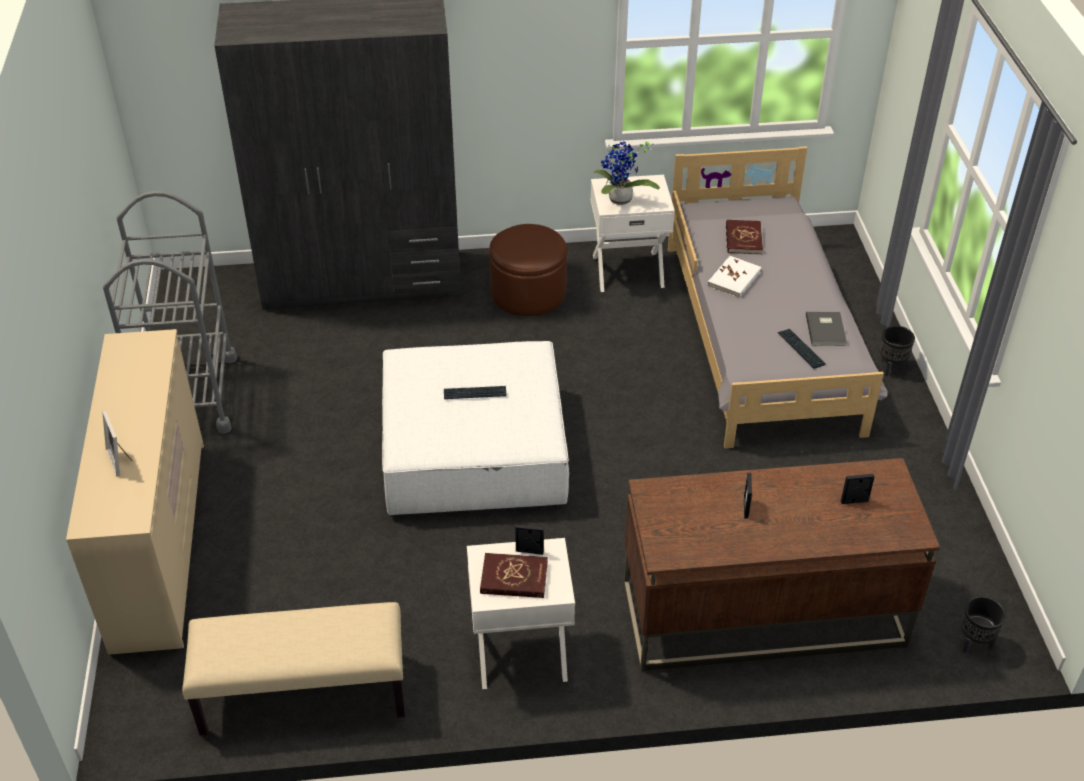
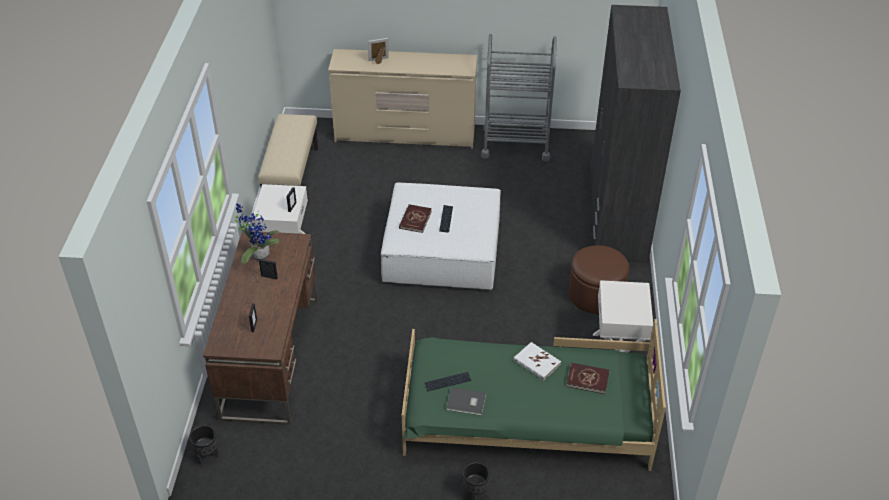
camera: 100 degrees right, 0 degrees up
(514, 578) = (276, 199): red book -> red book (415, 220)
(620, 201) = (616, 294): potted plant -> potted plant (258, 255)
(762, 337) = (525, 419): grey bed -> green bed

